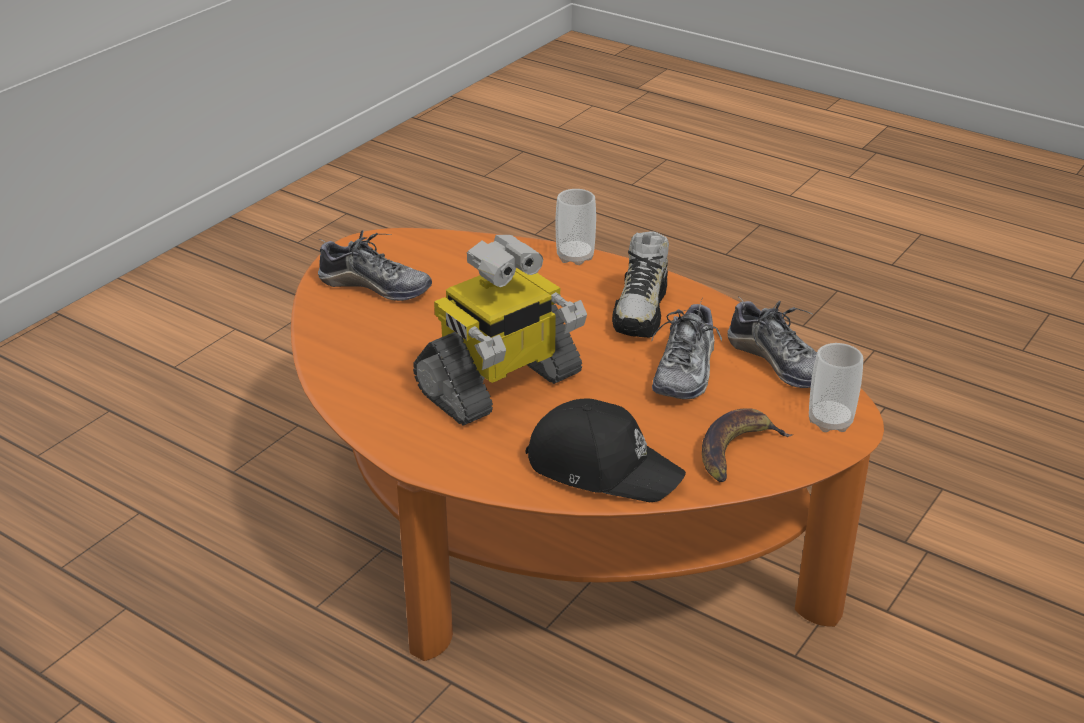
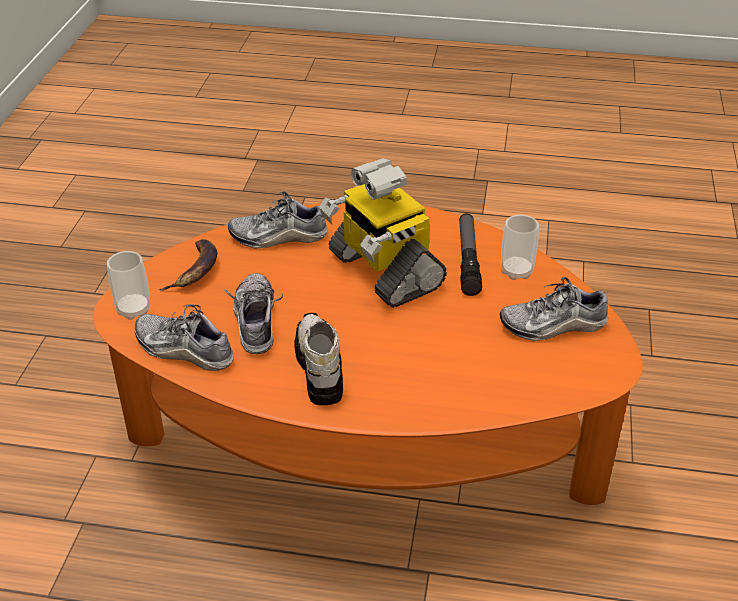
camera: 155 degrees right, 5 degrees up
(388, 370) = (468, 259): none -> flashlight
(500, 385) = (383, 270): toy robot -> toy robot turned 60 degrees counterclockwise
(575, 257) = (416, 415): cup -> cup (516, 271)
(602, 467) = (278, 236): black cap -> shoe

